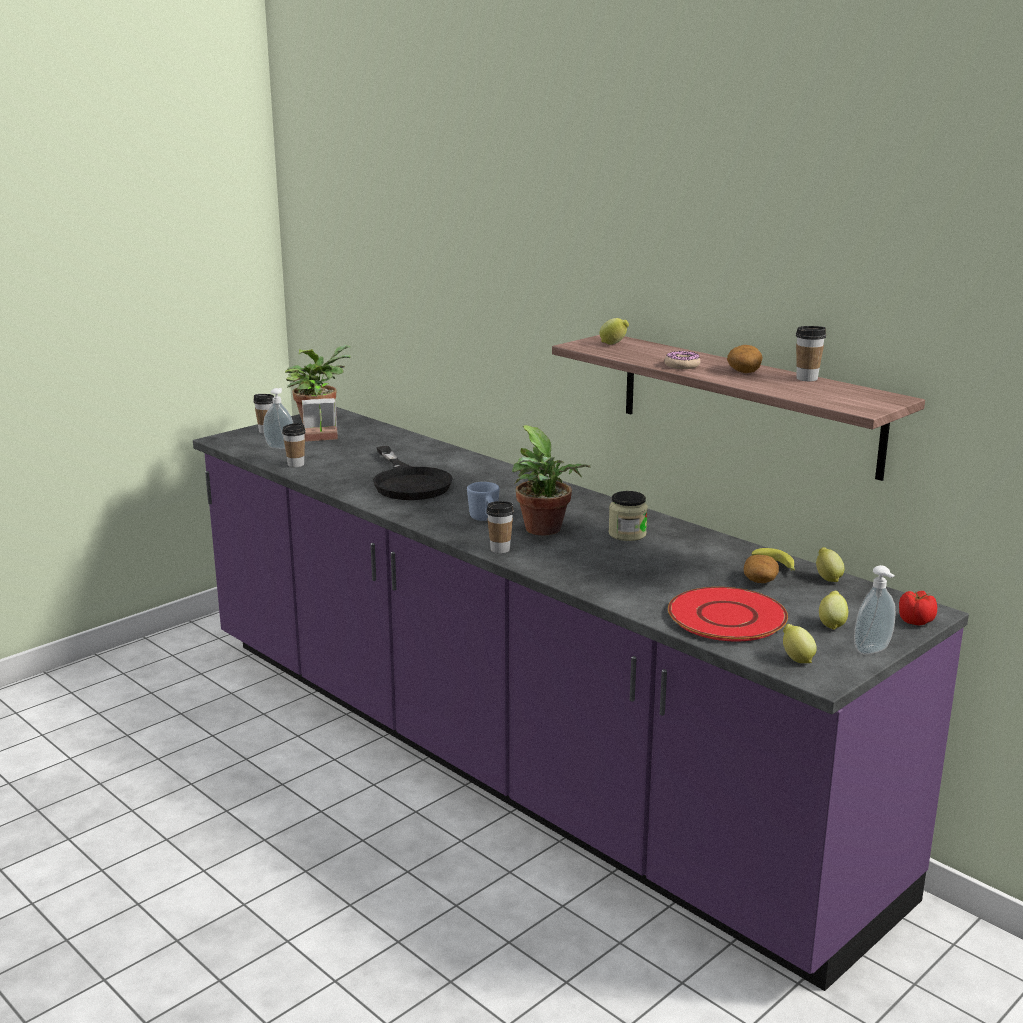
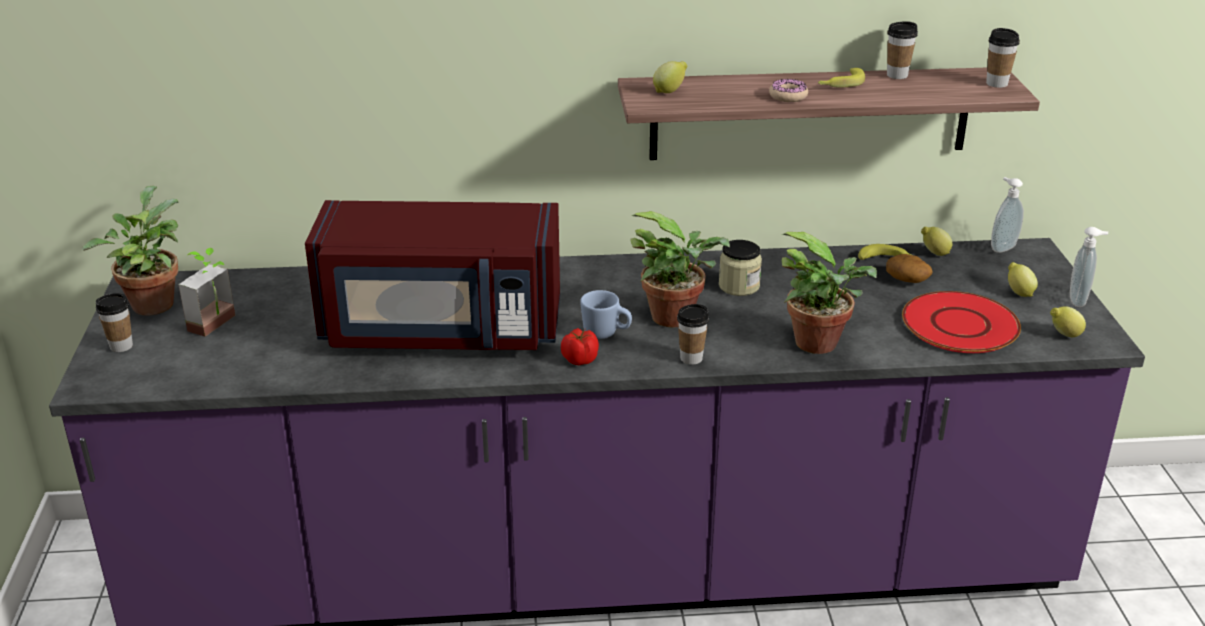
camera: 50 degrees left, 10 degrees up
(280, 447) = (195, 358): soap dispenser -> soap dispenser (1001, 247)
(296, 464) = (272, 371): cup -> cup (996, 83)
(408, 482) = (441, 330): black frying pan -> red microwave
(598, 580) = (822, 344): none -> potted plant
(743, 371) = (840, 84): potato -> banana
(915, 621) = (1044, 261): tomato -> tomato (579, 359)

